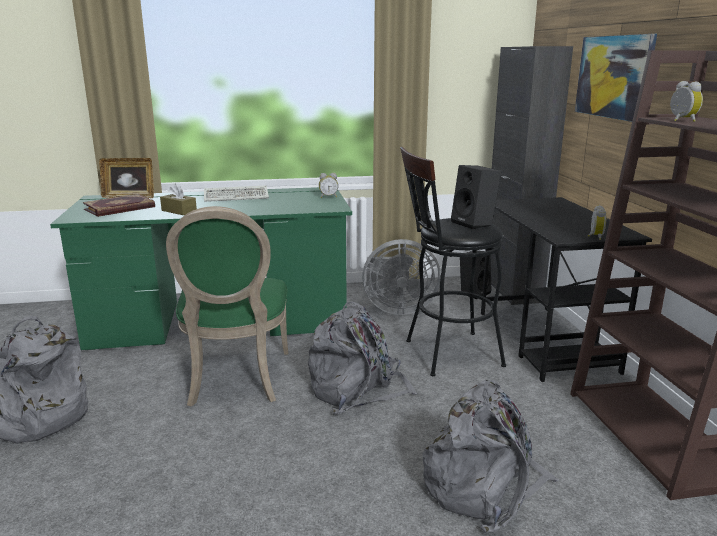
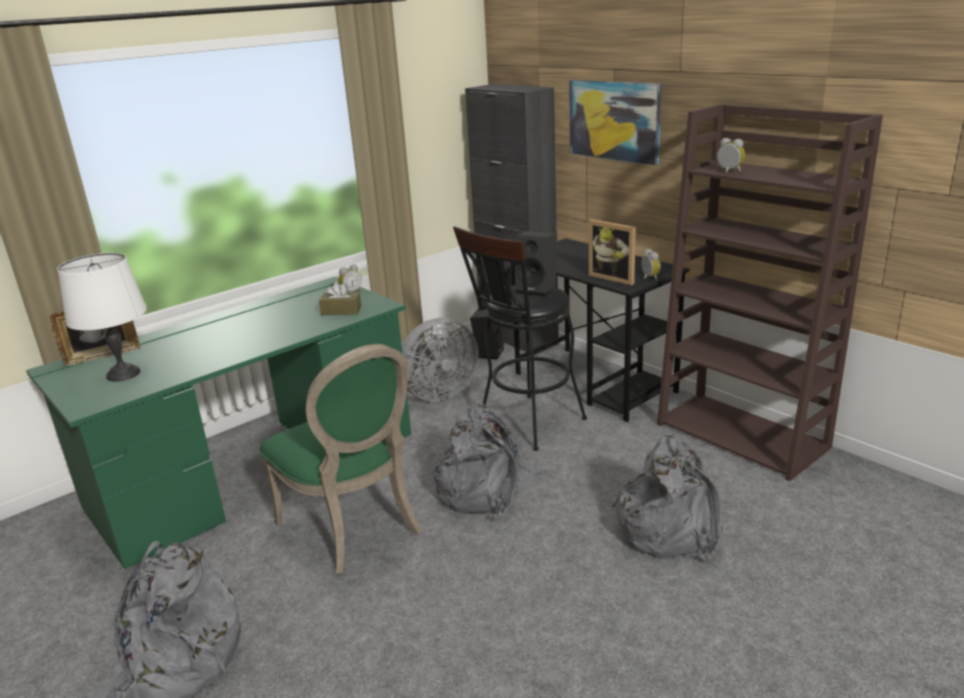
camera: 30 degrees left, 5 degrees up
(120, 208) = (123, 374): book -> white table lamp
(179, 211) = (210, 357): brown tissue box -> brown tissue box (341, 311)
(238, 197) = (246, 319): keyboard -> none
(560, 230) = (614, 277): none -> picture frame

